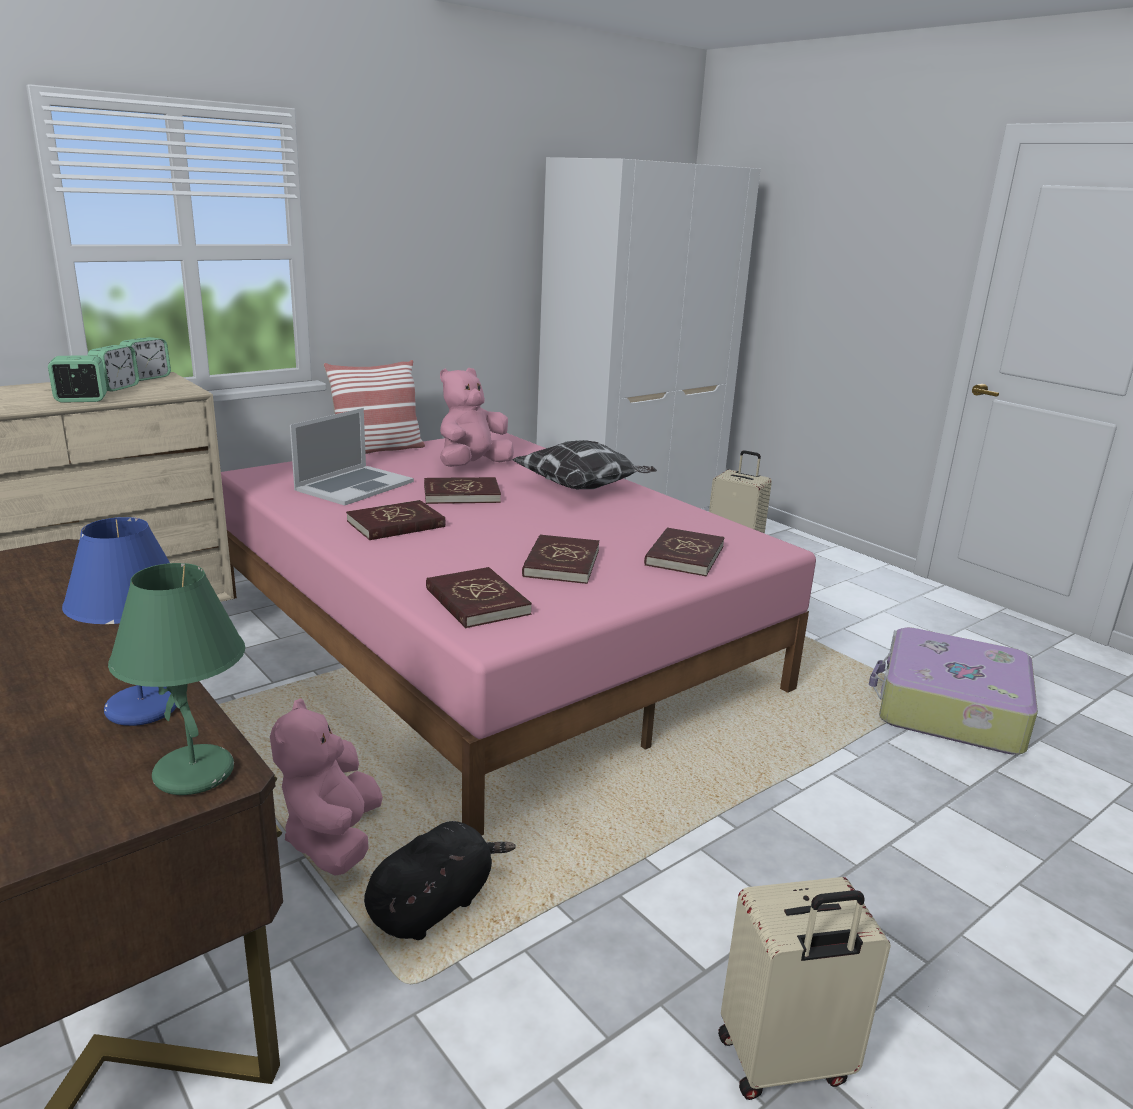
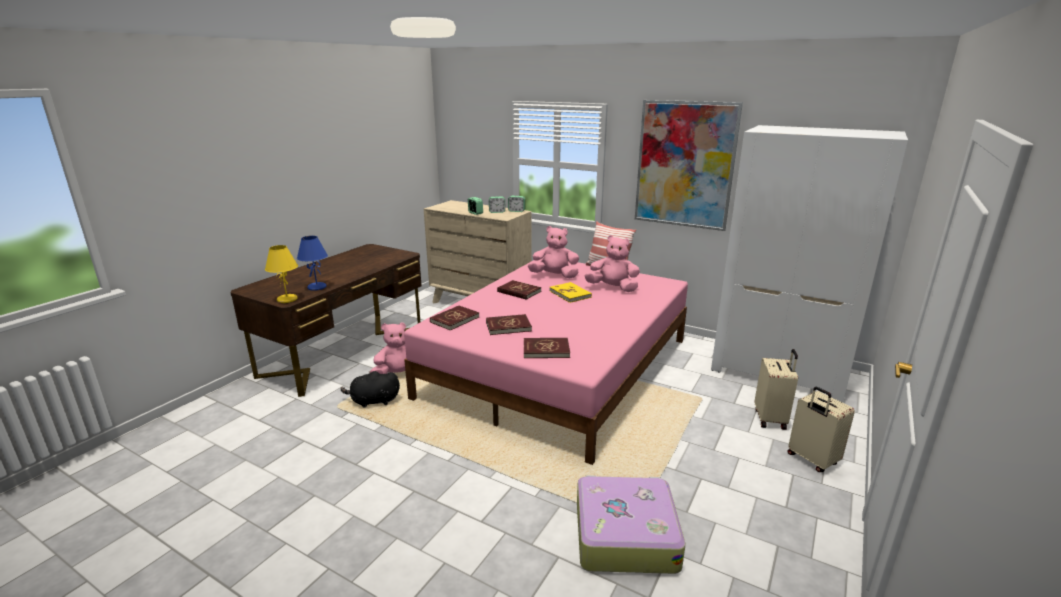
camera: 70 degrees right, 0 degrees up
(196, 773) = (287, 300): green table lamp -> yellow table lamp
(354, 486) = (554, 276): laptop -> pink plush toy
(434, 905) = (373, 401): black plush toy -> black plush toy turned 150 degrees clockwise
(448, 230) = (685, 165): none -> picture
(461, 494) = (570, 294): red book -> yellow book
(583, 489) = (615, 314): pillow -> none
(784, 1063) = (314, 488): beige suitcase -> beige suitcase (811, 460)

